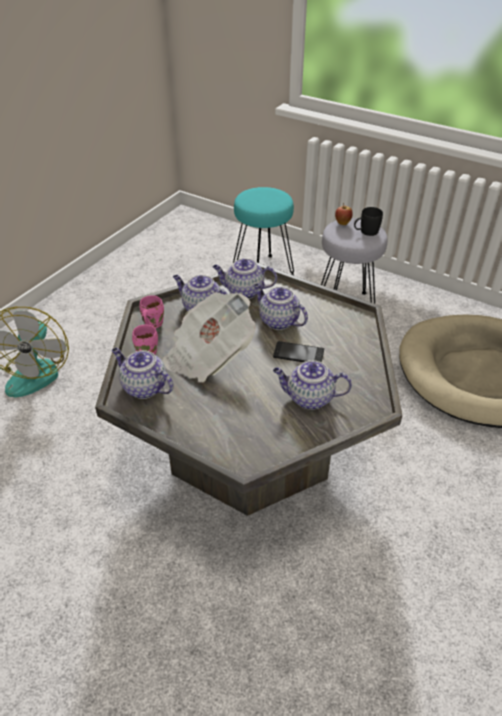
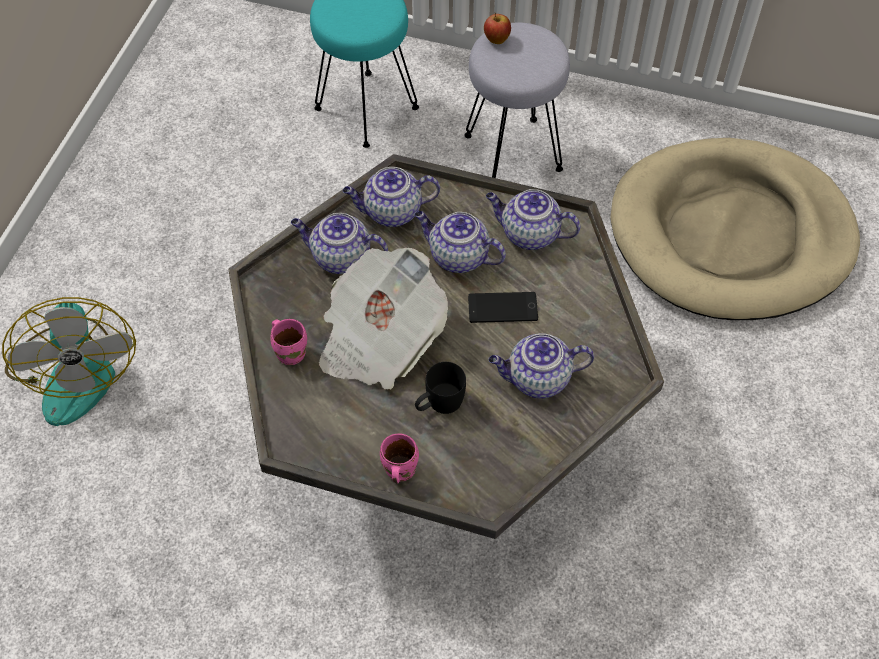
camera: 15 degrees left, 15 degrees up
(143, 387) = (310, 413): teapot -> teapot (528, 234)
(152, 323) = (278, 300): pink mug -> pink mug (398, 470)
(365, 232) = (536, 52): black mug -> black mug (439, 403)

